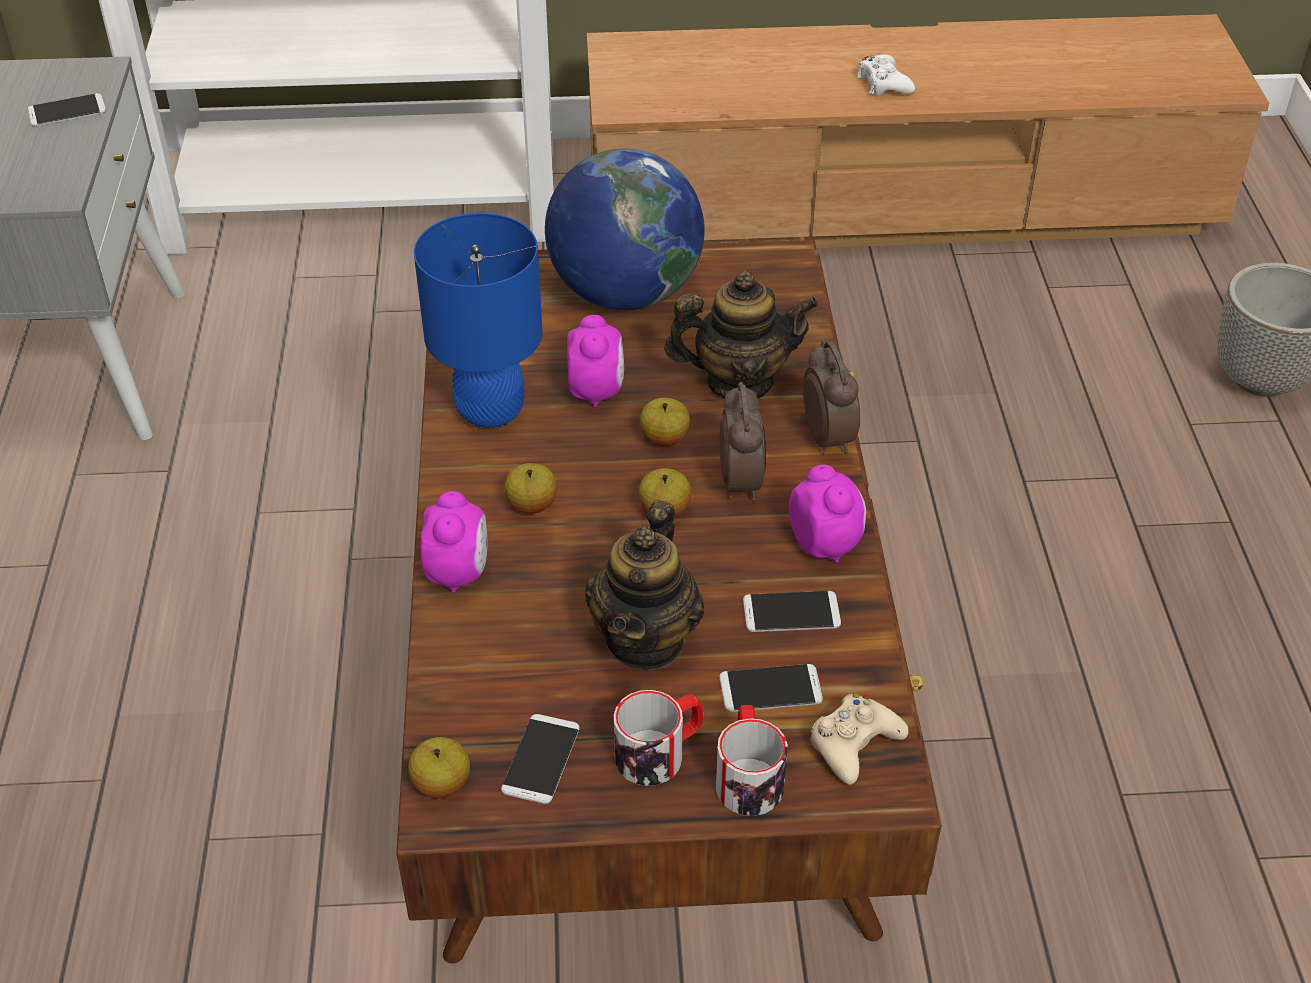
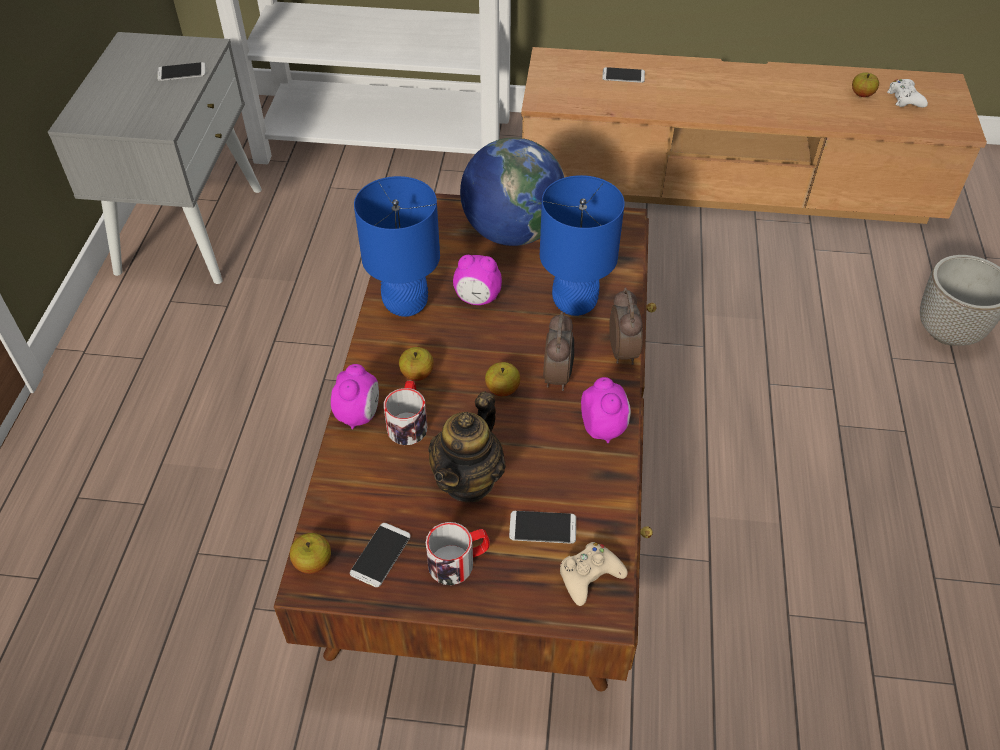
camera: 10 degrees right, 5 degrees up
(596, 391) = (477, 299): alarm clock -> alarm clock turned 90 degrees clockwise
(664, 438) = (514, 338): apple -> apple (862, 94)
(739, 381) = (572, 304): teapot -> blue table lamp
(748, 775) = (513, 588): mug -> mug (408, 422)
(791, 613) = (569, 474): phone -> phone (623, 75)
(883, 83) = (720, 101): white game controller -> white game controller (905, 99)

